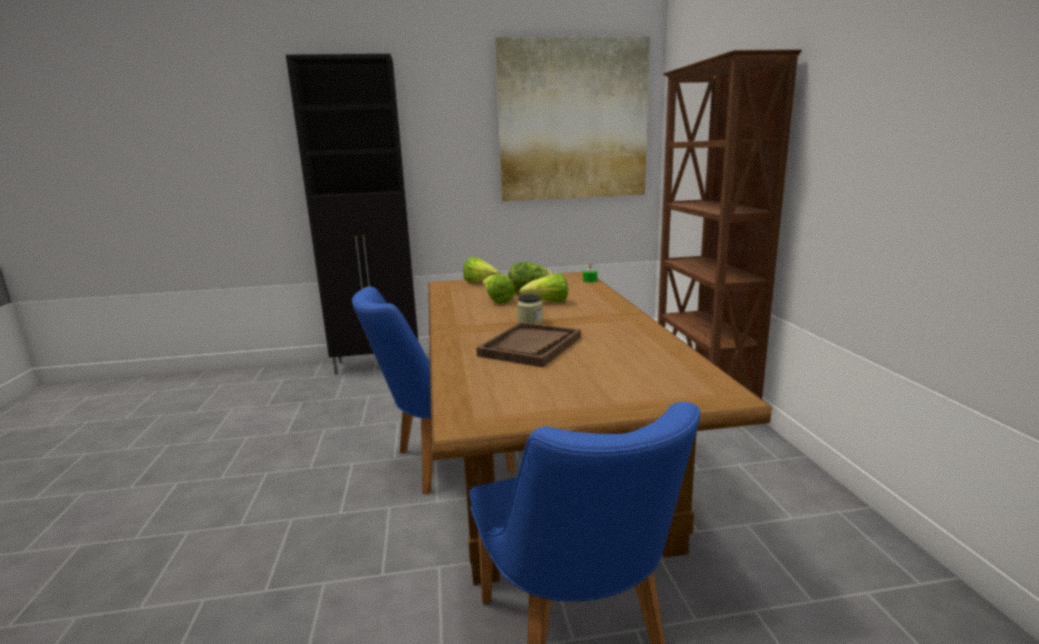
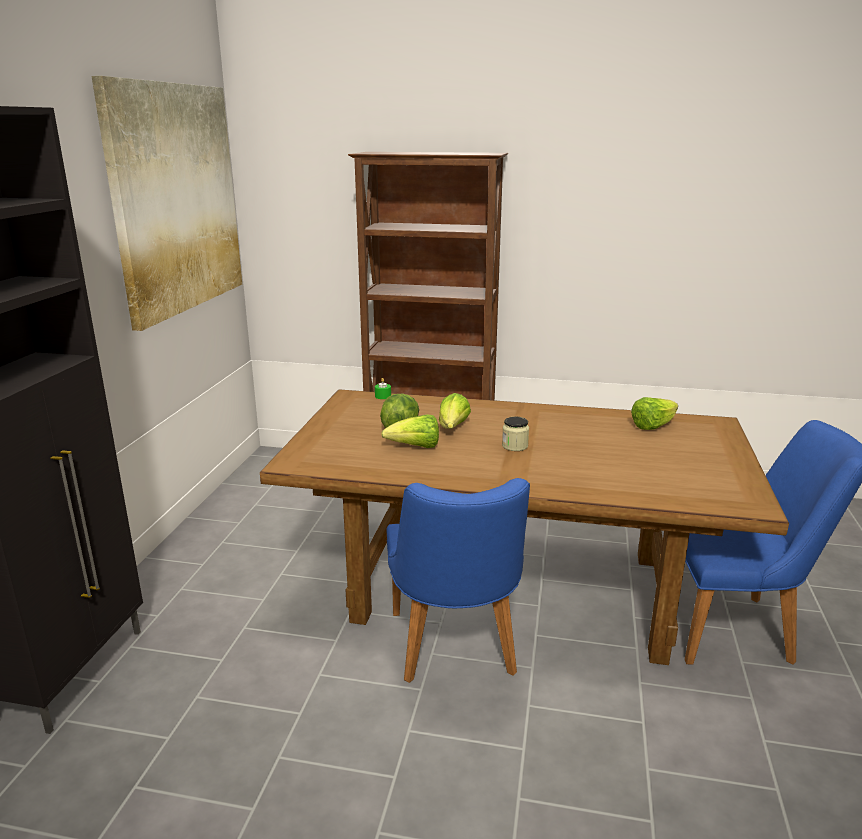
camera: 70 degrees left, 5 degrees up
(480, 283) = (317, 443): lettuce -> lettuce (653, 426)
(530, 346) = (590, 457): brown tray -> none

